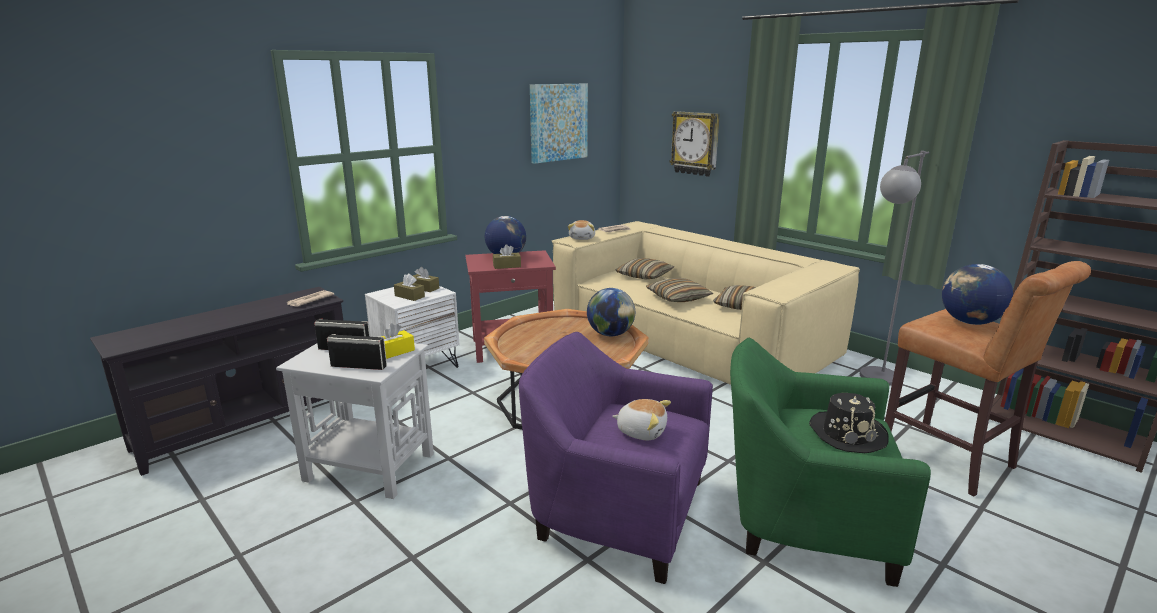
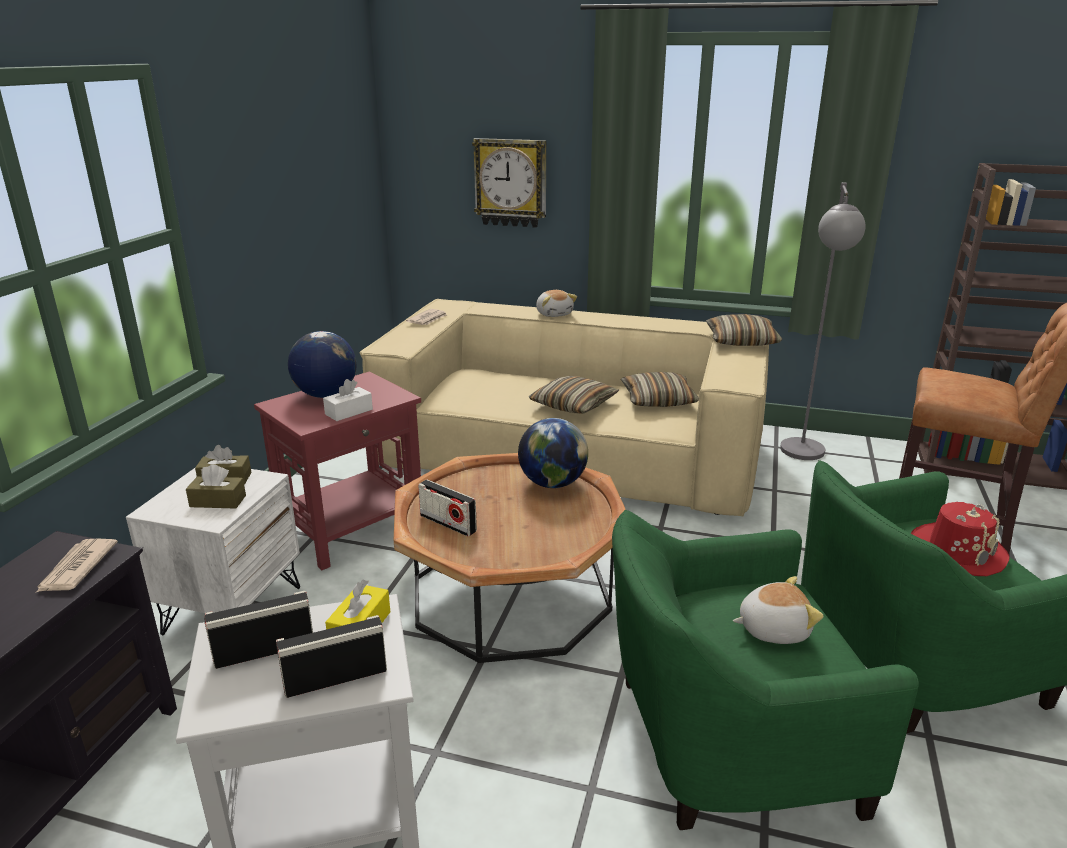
camera: 30 degrees left, 5 degrees up
(507, 266) = (349, 412): brown tissue box -> white tissue box
(525, 338) = (448, 523): none -> radio
(558, 122) = (317, 166): picture -> none
(582, 238) = (399, 340): plush toy -> plush toy (554, 314)
(616, 511) = (726, 739): purple armchair -> green armchair
(644, 276) = (495, 379): pillow -> pillow (741, 341)
(847, 433) = (957, 551): black hat -> red hat
(969, 322) = (973, 383): globe -> none

